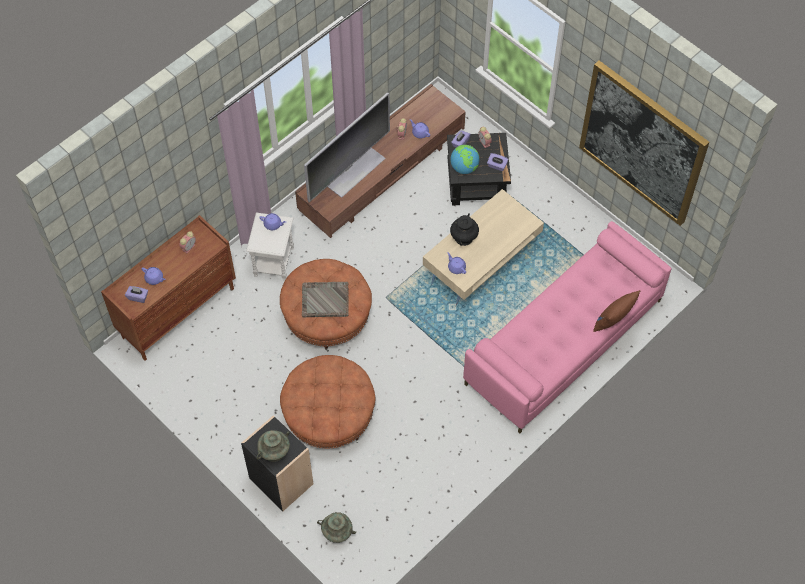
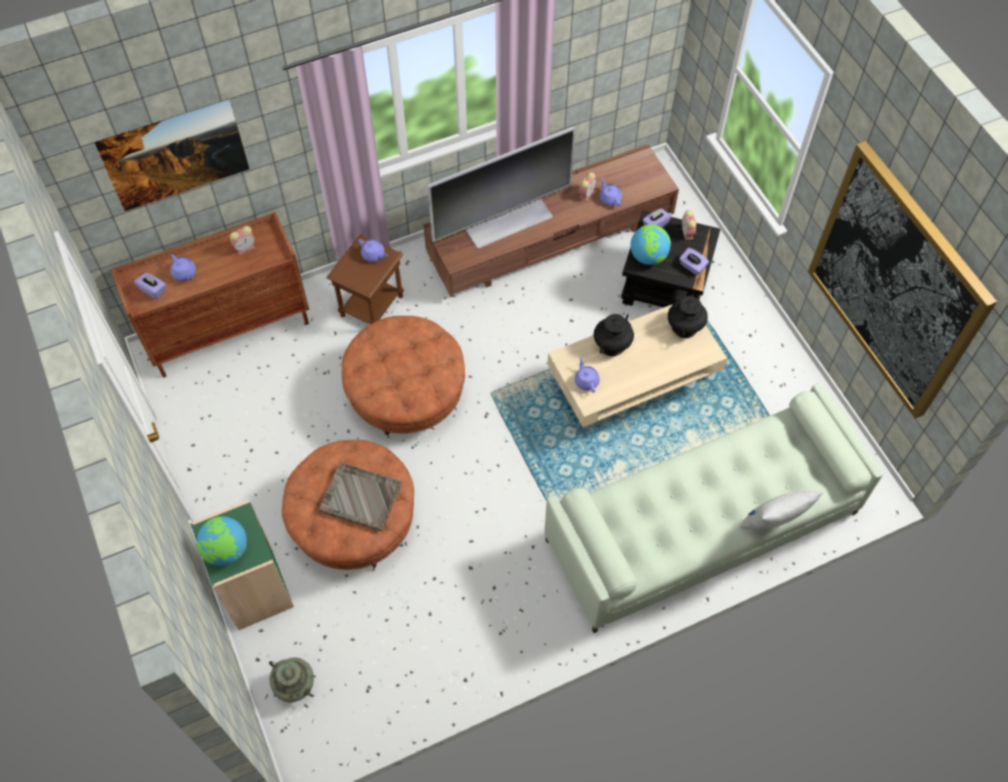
camera: 20 degrees right, 0 degrees up
(145, 208) = (182, 173): none -> picture
(273, 261) = (371, 305): white side table -> brown side table
(274, 452) = (226, 551): turquoise vase -> globe
(280, 481) = (254, 588): black bookcase -> green bookcase
(324, 300) = (398, 370): grey tray -> grey tray (360, 497)
(507, 209) = (684, 327): none -> black vase
(563, 342) = (701, 527): pink sofa -> white sofa
(613, 321) = (773, 523): brown pillow -> grey pillow

